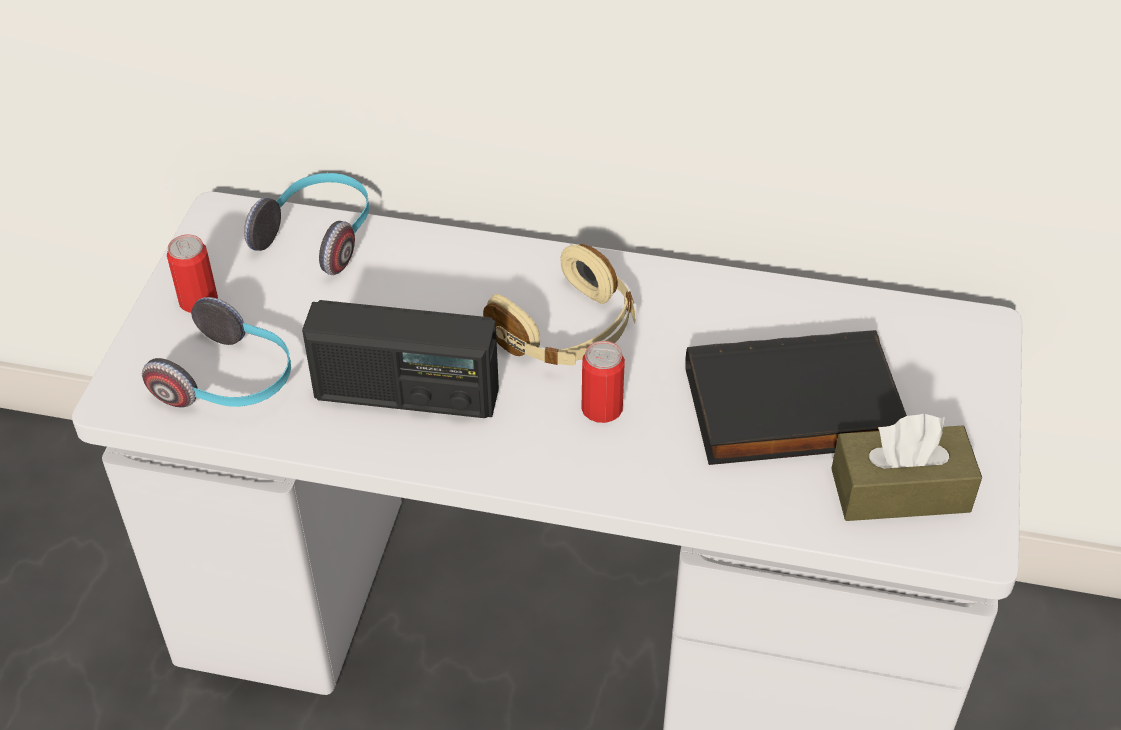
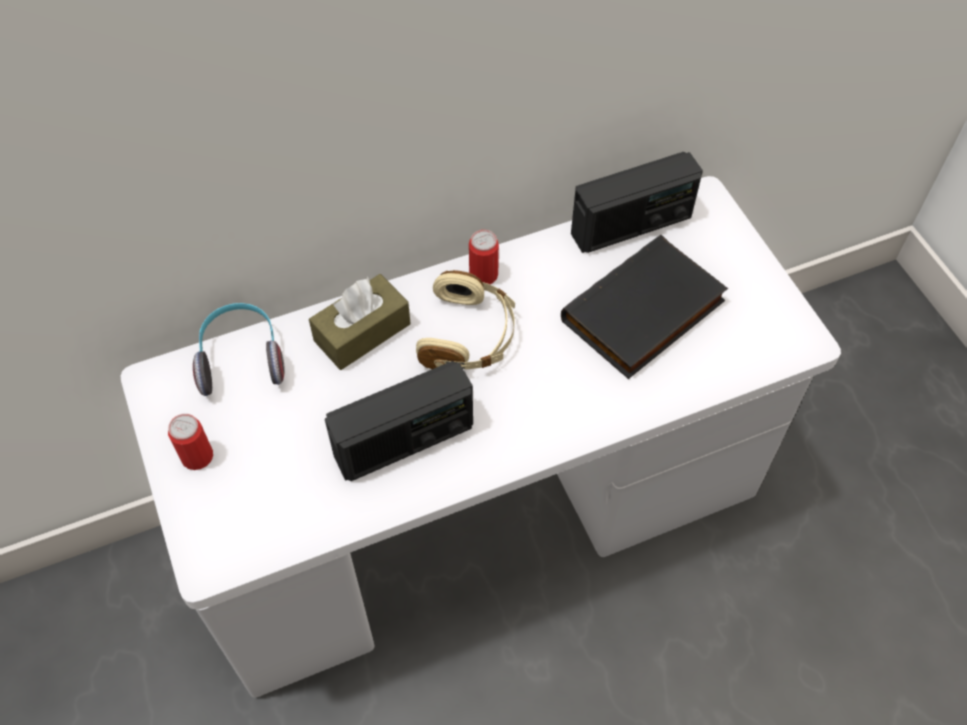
camera: 35 degrees left, 10 degrees up
(230, 381) = (276, 503): headphones -> none
(602, 408) = (535, 378): can -> can (483, 275)
(861, 314) = (631, 225): none -> radio
(900, 490) = (743, 331): brown tissue box -> brown tissue box (362, 332)

